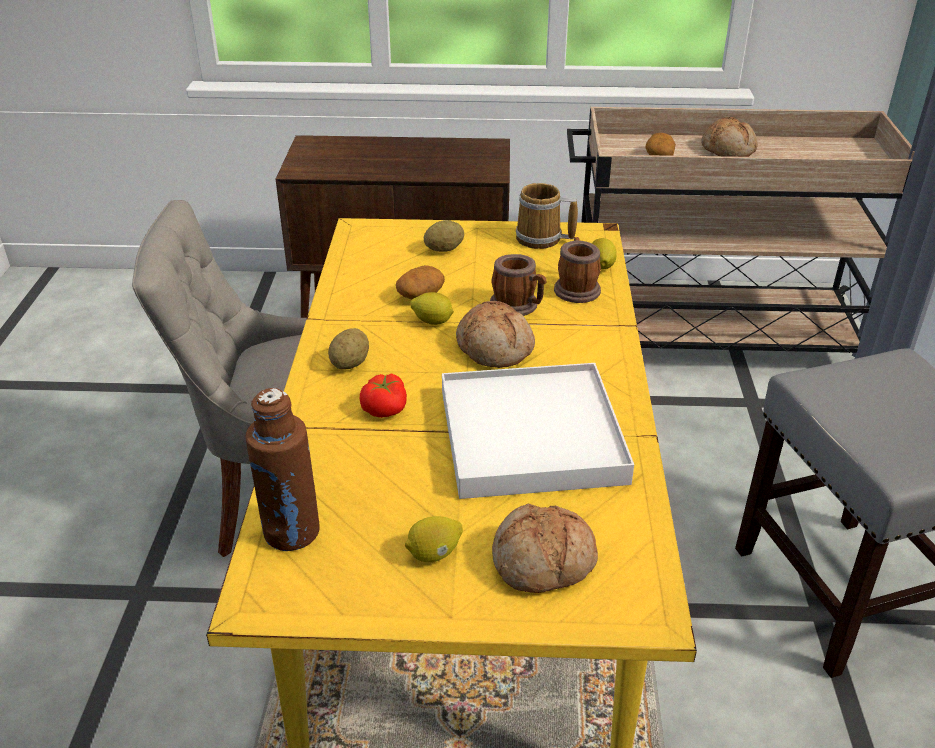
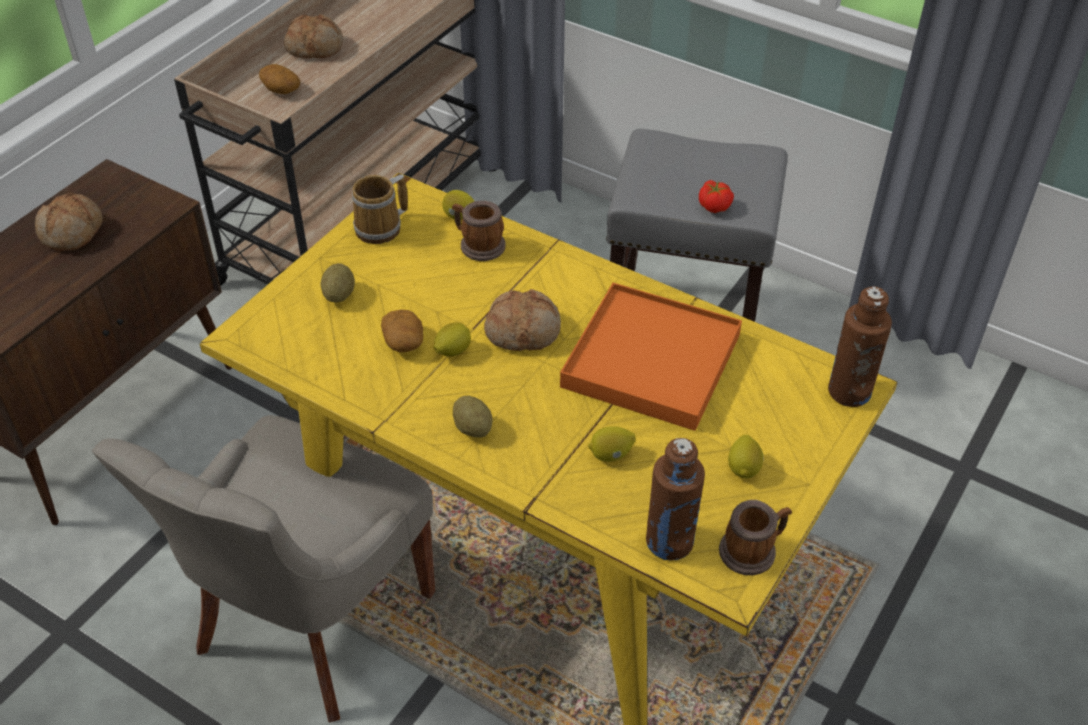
camera: 60 degrees left, 10 degrees up
(380, 453) = (611, 455): none -> lemon
(385, 409) = (555, 430): tomato -> tomato (714, 205)
(518, 306) = (475, 290): mug -> mug (753, 550)
(530, 436) = (650, 361): white tray -> orange tray
(543, 563) = (787, 415): bread -> bread (73, 232)
(632, 606) = (849, 391): none -> brown bottle

